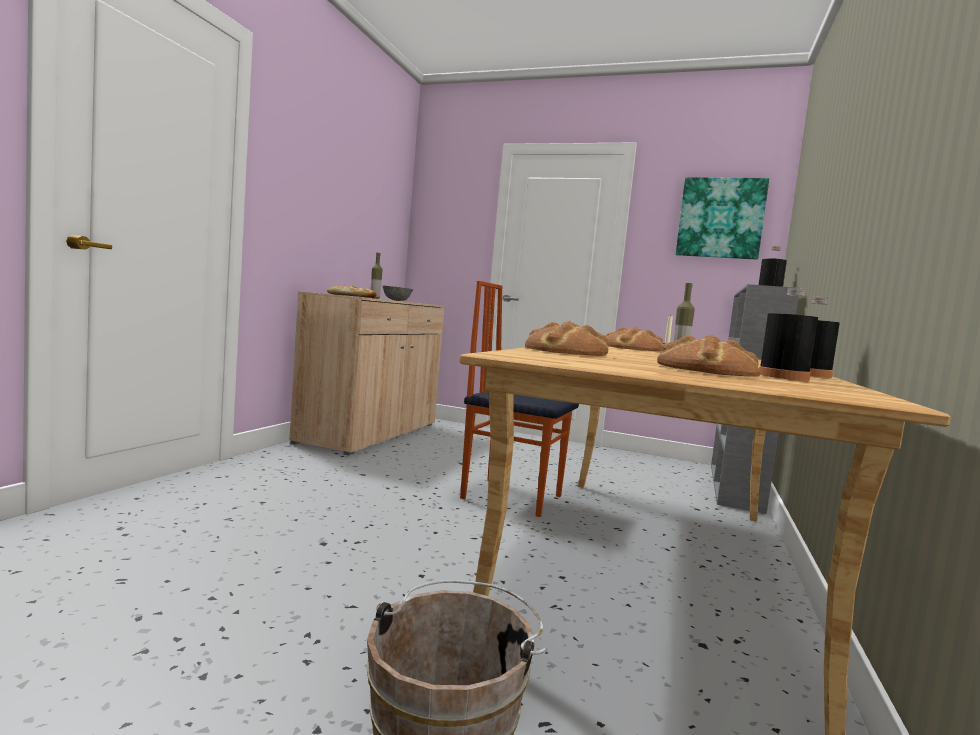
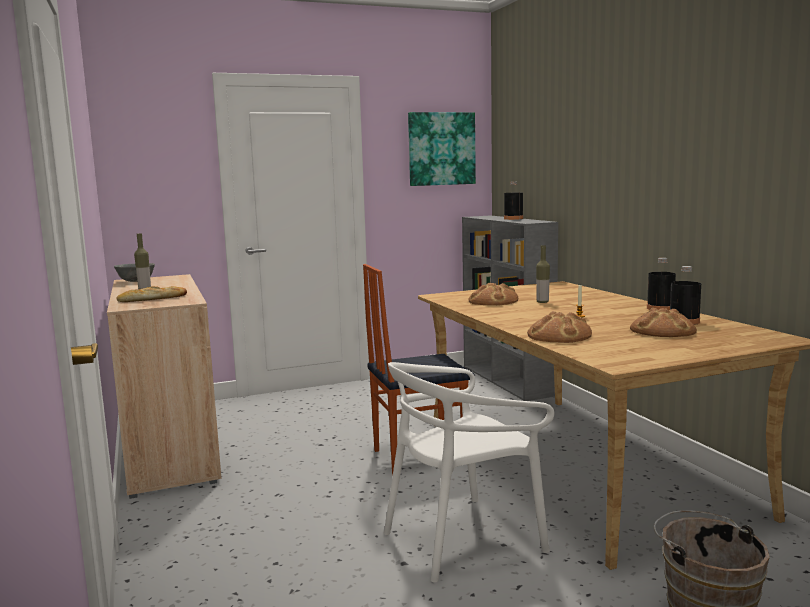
camera: 40 degrees left, 5 degrees up
(402, 554) = (463, 539): none -> white chair

